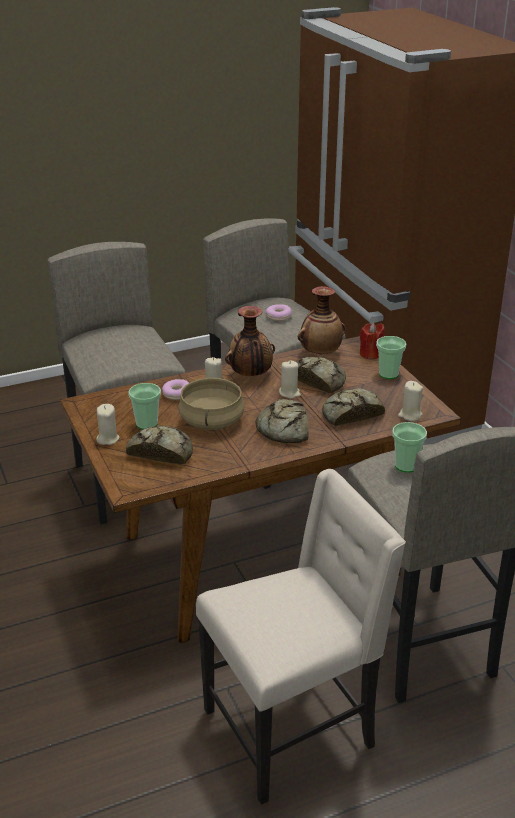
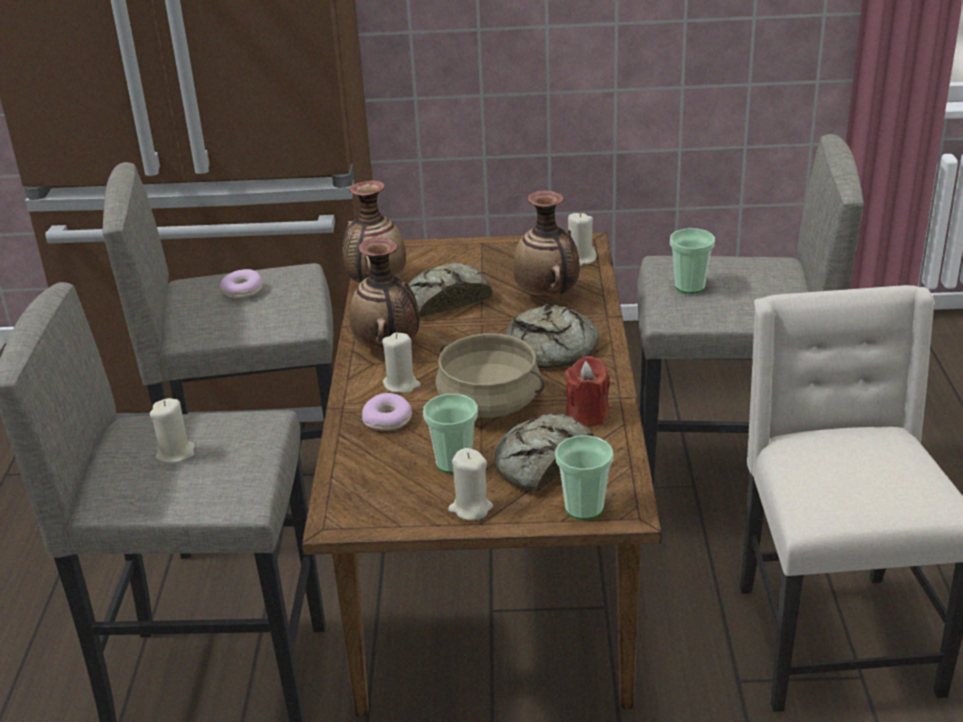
camera: 65 degrees left, 0 degrees up
(289, 393) = (462, 327): beige candle -> beige candle (176, 453)
(350, 413) = (547, 296): bread -> vase
(371, 354) = (412, 250): red candle -> red candle (587, 415)
(388, 374) = (472, 250): cup -> cup (584, 508)

